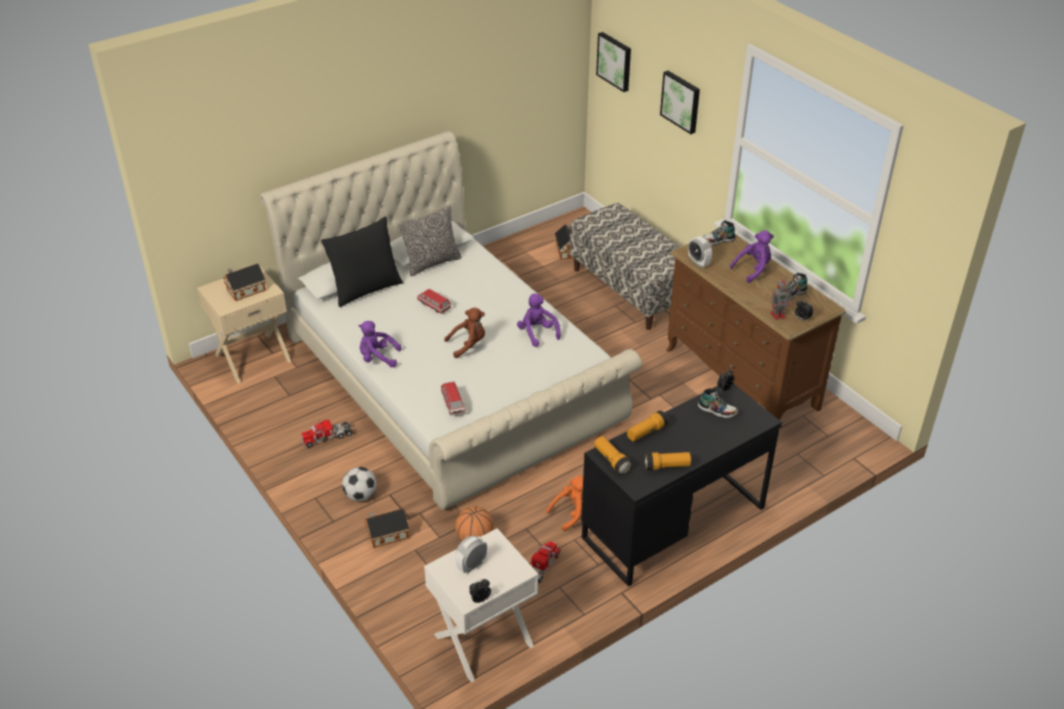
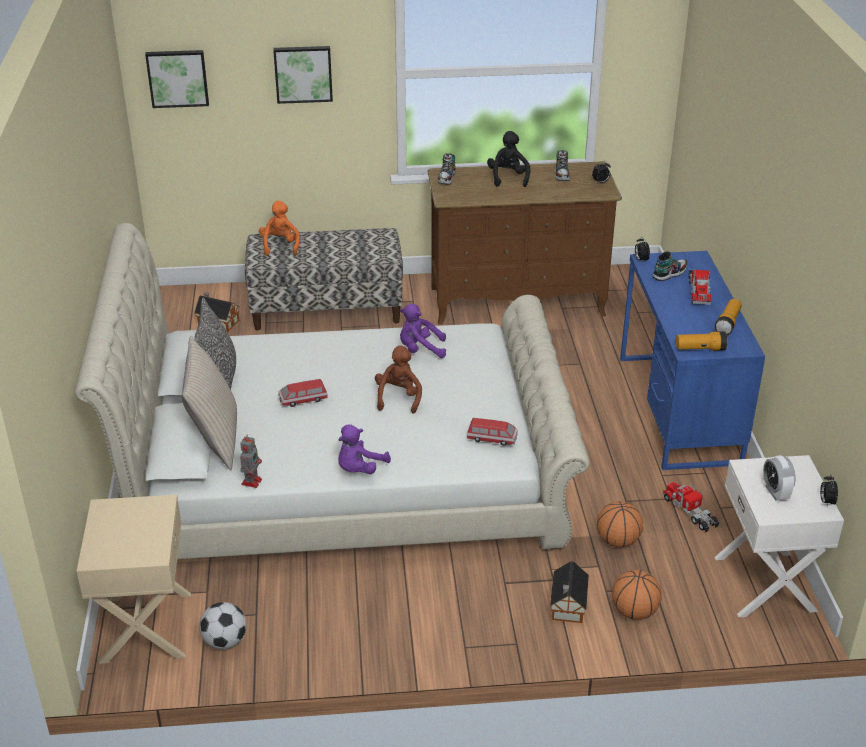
camera: 60 degrees left, 5 degrees down
(244, 290) = (134, 527): toy house -> none
(327, 437) = (365, 603): toy truck -> toy truck (698, 290)
(361, 496) = (490, 607): football -> football (225, 642)
(365, 289) = (215, 440): black pillow -> beige pillow
(402, 572) = (634, 612): none -> basketball
(571, 513) = (624, 464): orange plush toy -> orange plush toy (280, 246)
(646, 432) = (673, 318): flashlight -> none
(673, 522) = (678, 409): black desk -> blue desk
(698, 262) = (470, 198): alarm clock -> none
(753, 269) = (508, 178): purple plush toy -> black plush toy
(778, 315) = (585, 190): toy robot -> toy robot (252, 481)

